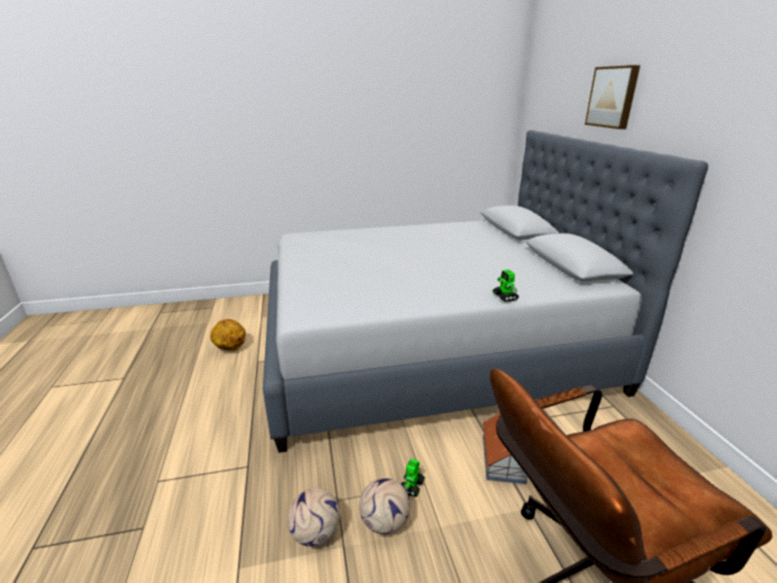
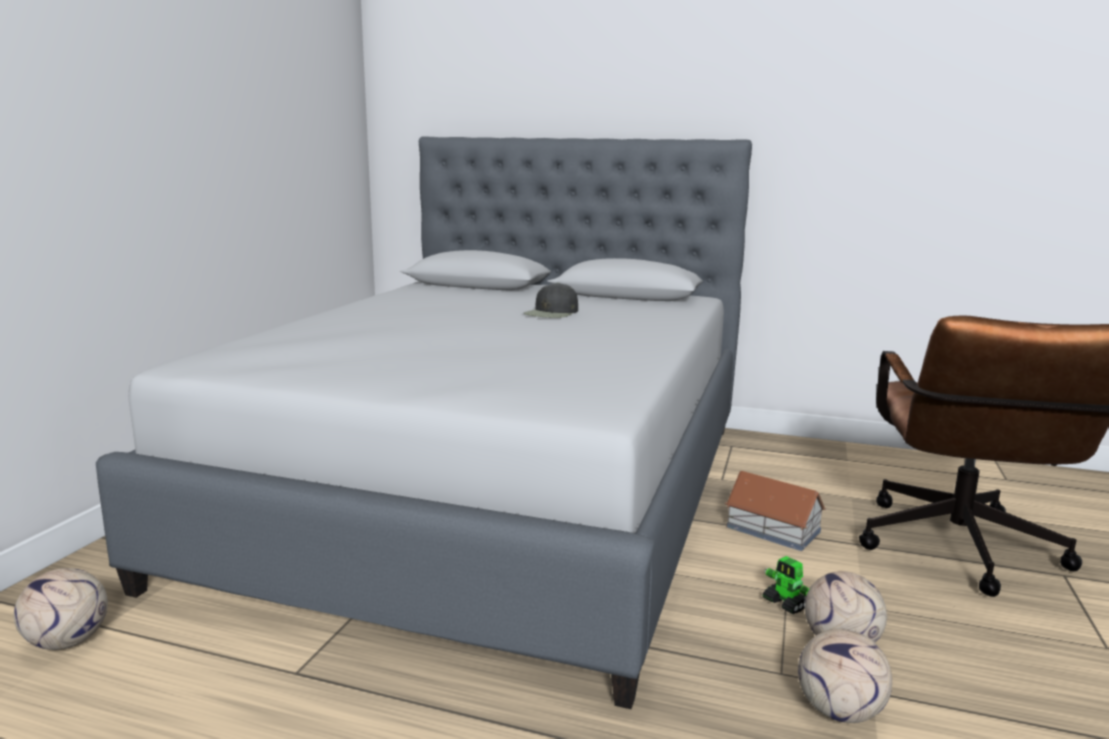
camera: 60 degrees left, 10 degrees down
(230, 348) = (174, 704): basketball -> none
(250, 316) = (67, 641): none -> football
(478, 261) = (552, 313): none -> black cap
(505, 297) = (677, 326): toy robot -> none
(613, 97) = (576, 82): picture -> none

